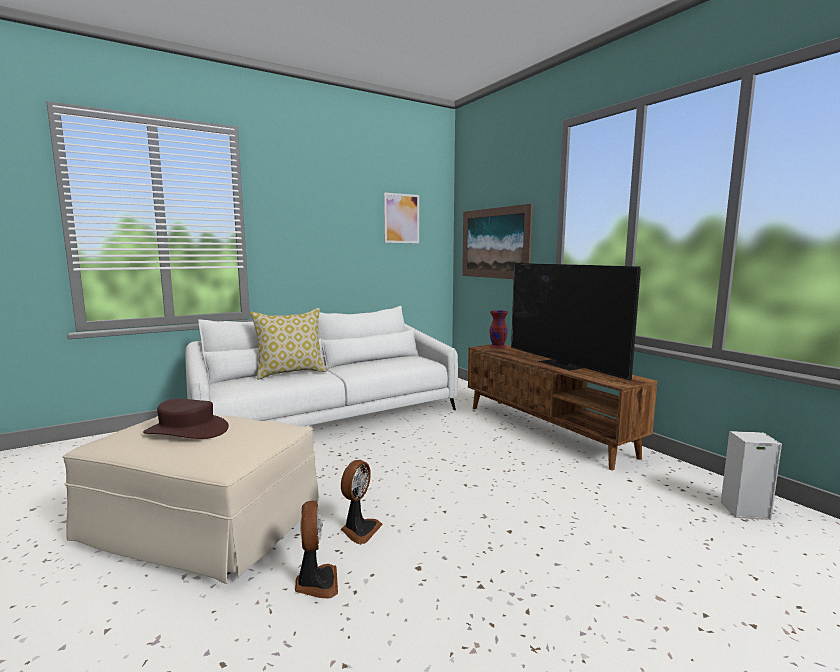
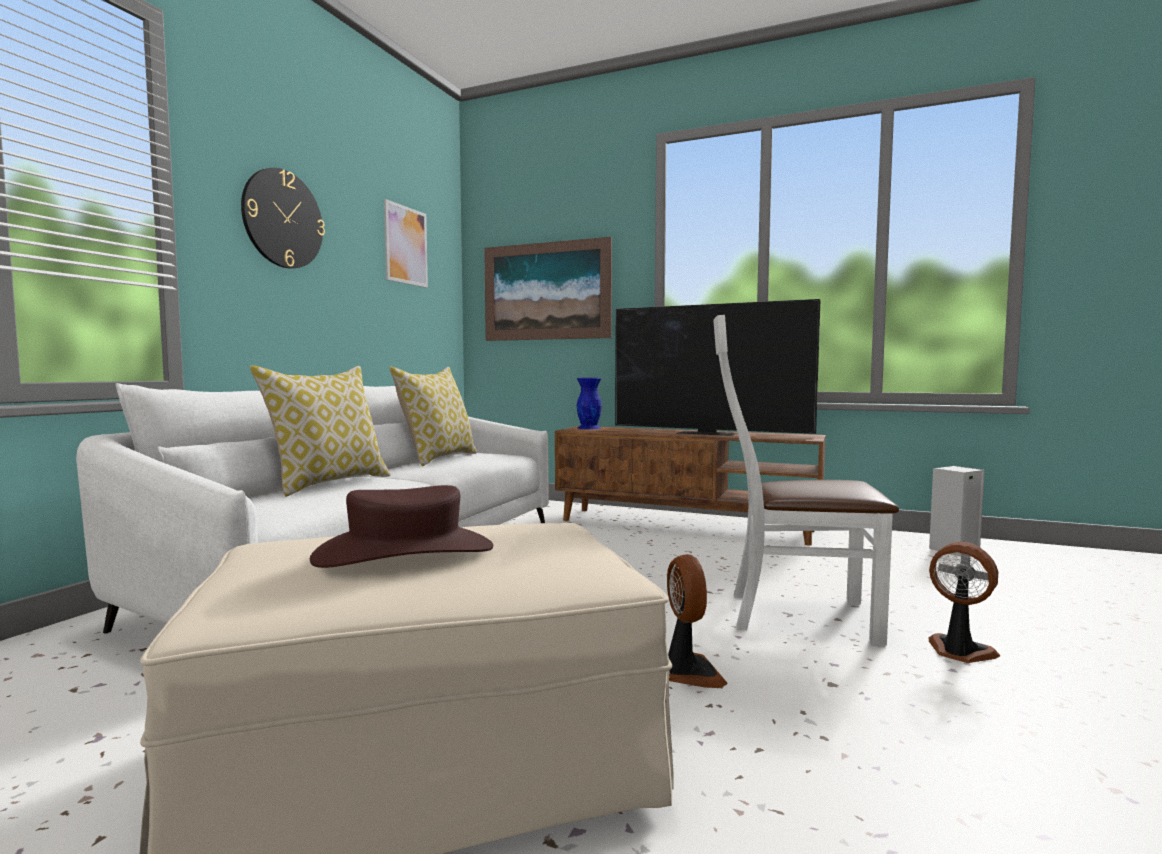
camera: 35 degrees left, 5 degrees down
(309, 219) = (283, 219): none -> wall clock
(316, 583) = (762, 750): fan -> fan (959, 652)
(380, 360) = (437, 458): none -> pillow
(485, 517) = (791, 614): none -> white chair
(498, 346) = (589, 428): red vase -> blue vase

